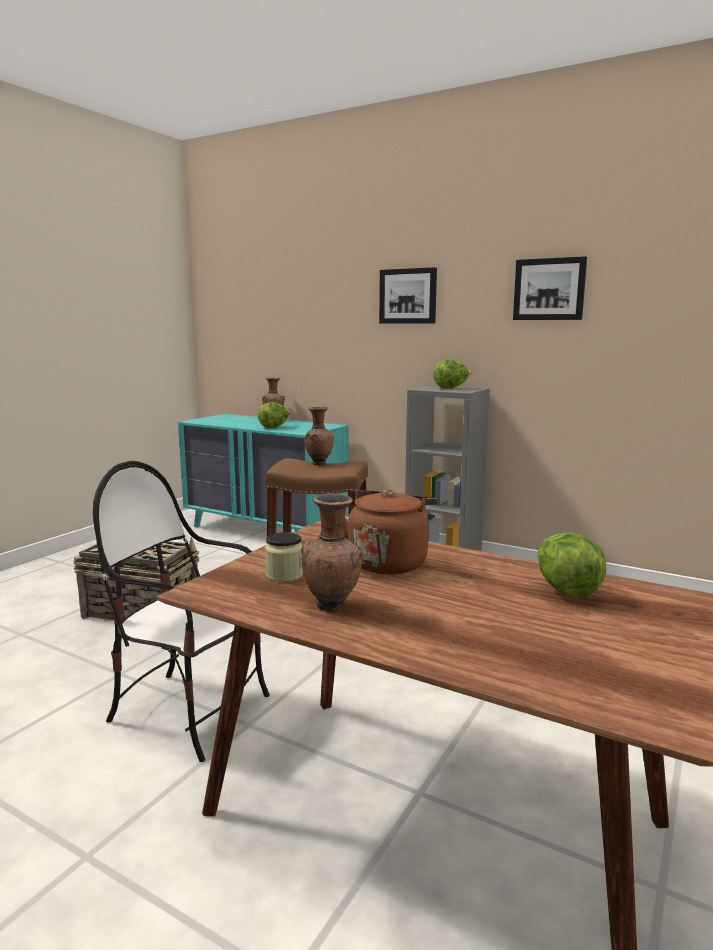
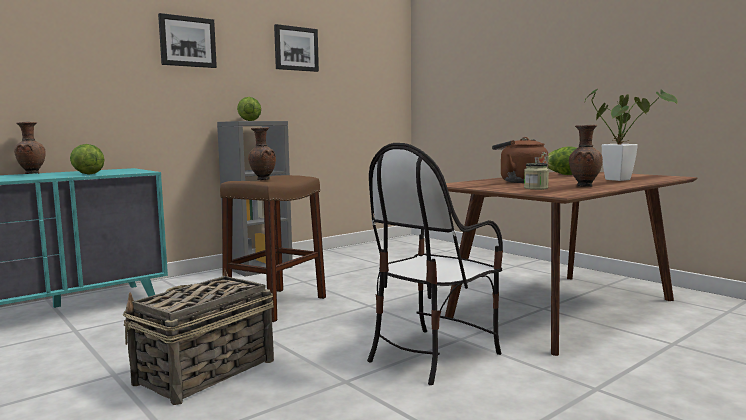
camera: 70 degrees left, 5 degrees down
(504, 643) = (621, 179): none -> potted plant

